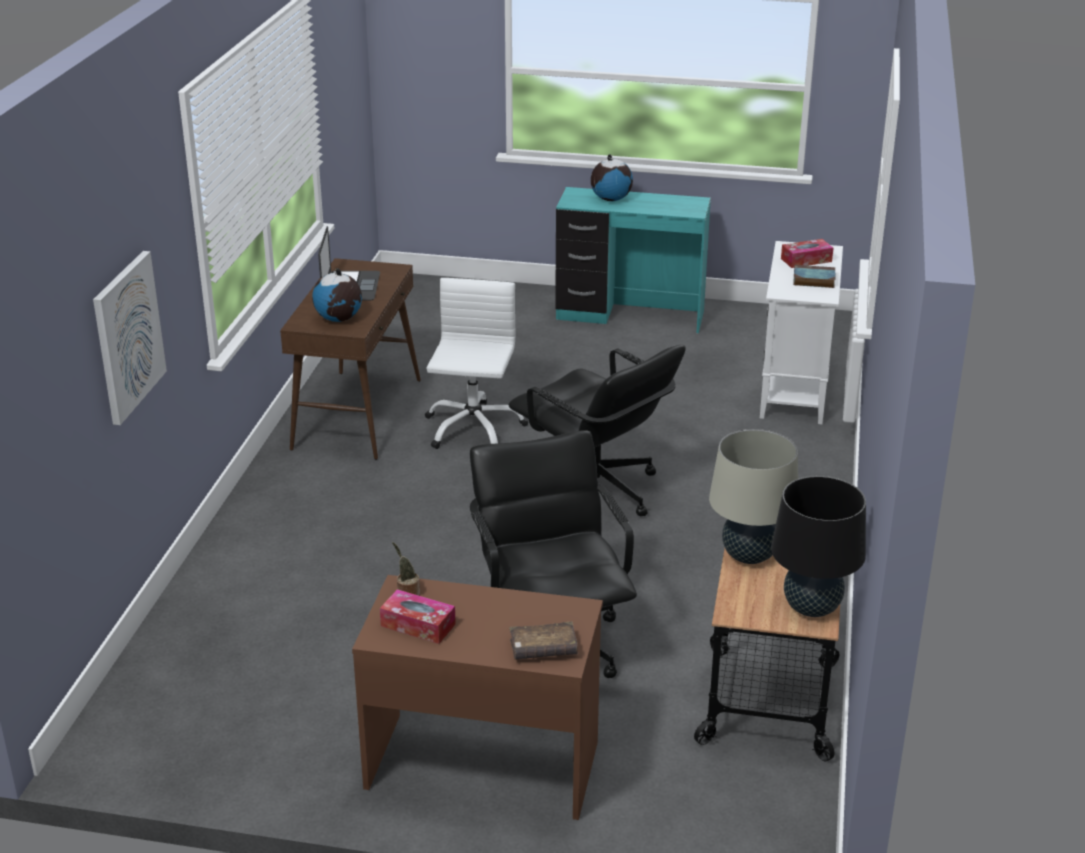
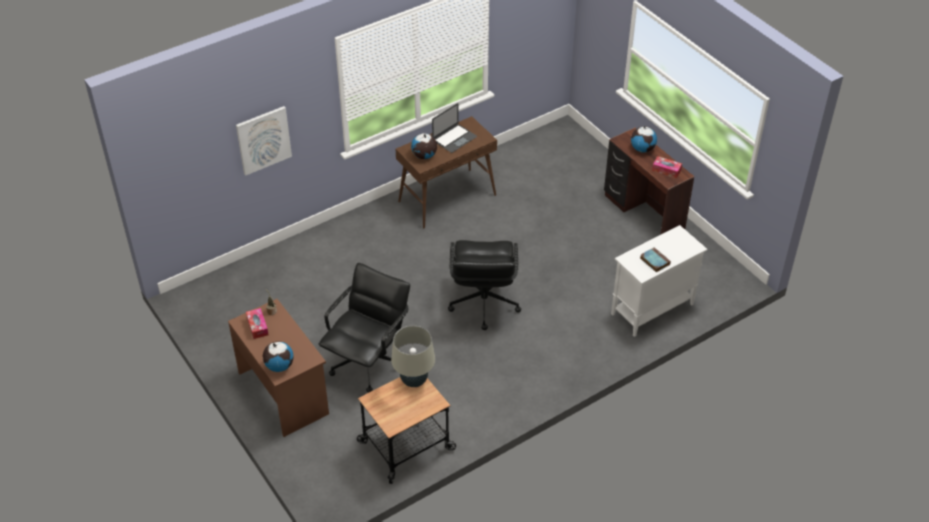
camera: 45 degrees right, 15 degrees up
(473, 428) = (481, 237): white office chair -> none
(543, 649) = (279, 366): brown book -> globe
(630, 316) = (642, 214): turquoise desk -> brown desk
(806, 260) = (672, 246): tissue box -> tissue box (666, 170)
(811, 608) = (399, 419): black table lamp -> none

